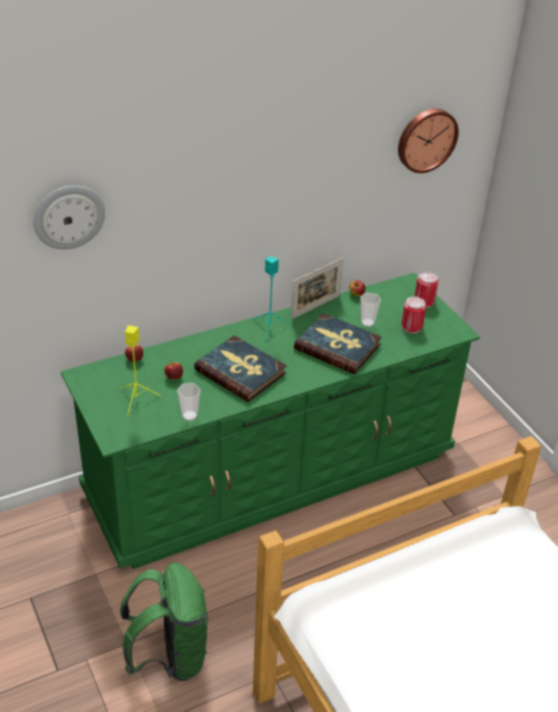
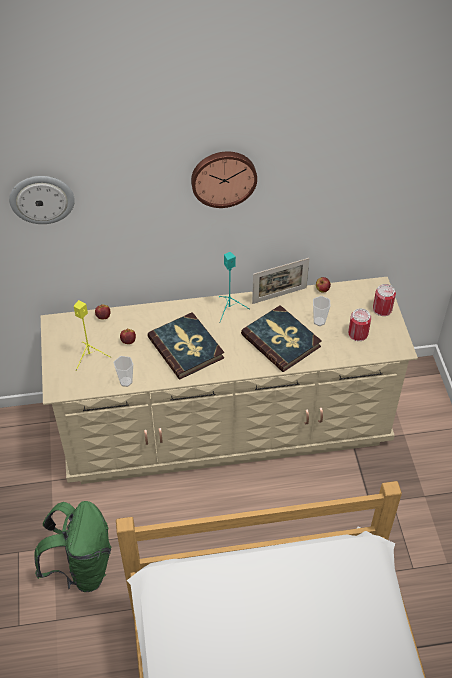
camera: 20 degrees right, 10 degrees up
(271, 474) = (225, 426): green dresser -> beige dresser
(426, 139) = (402, 164): wall clock -> wall clock (223, 177)

